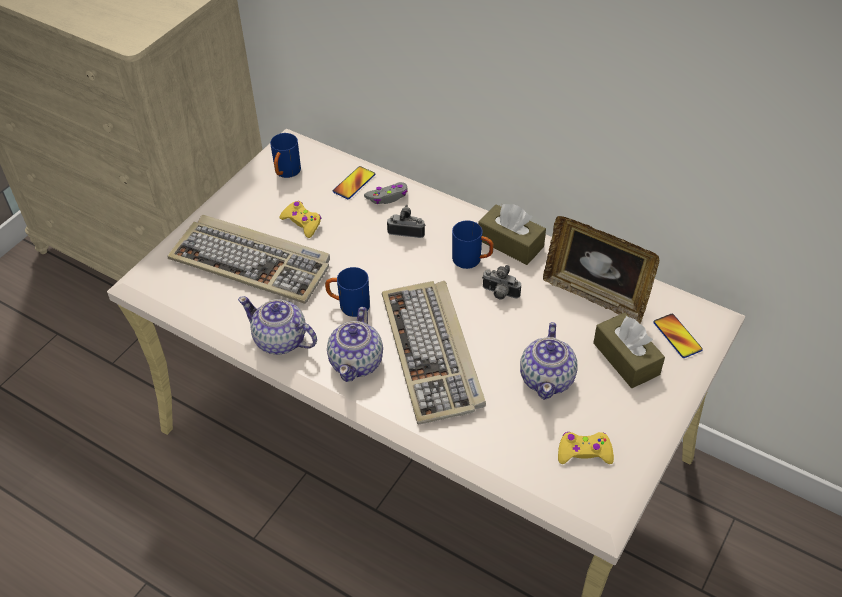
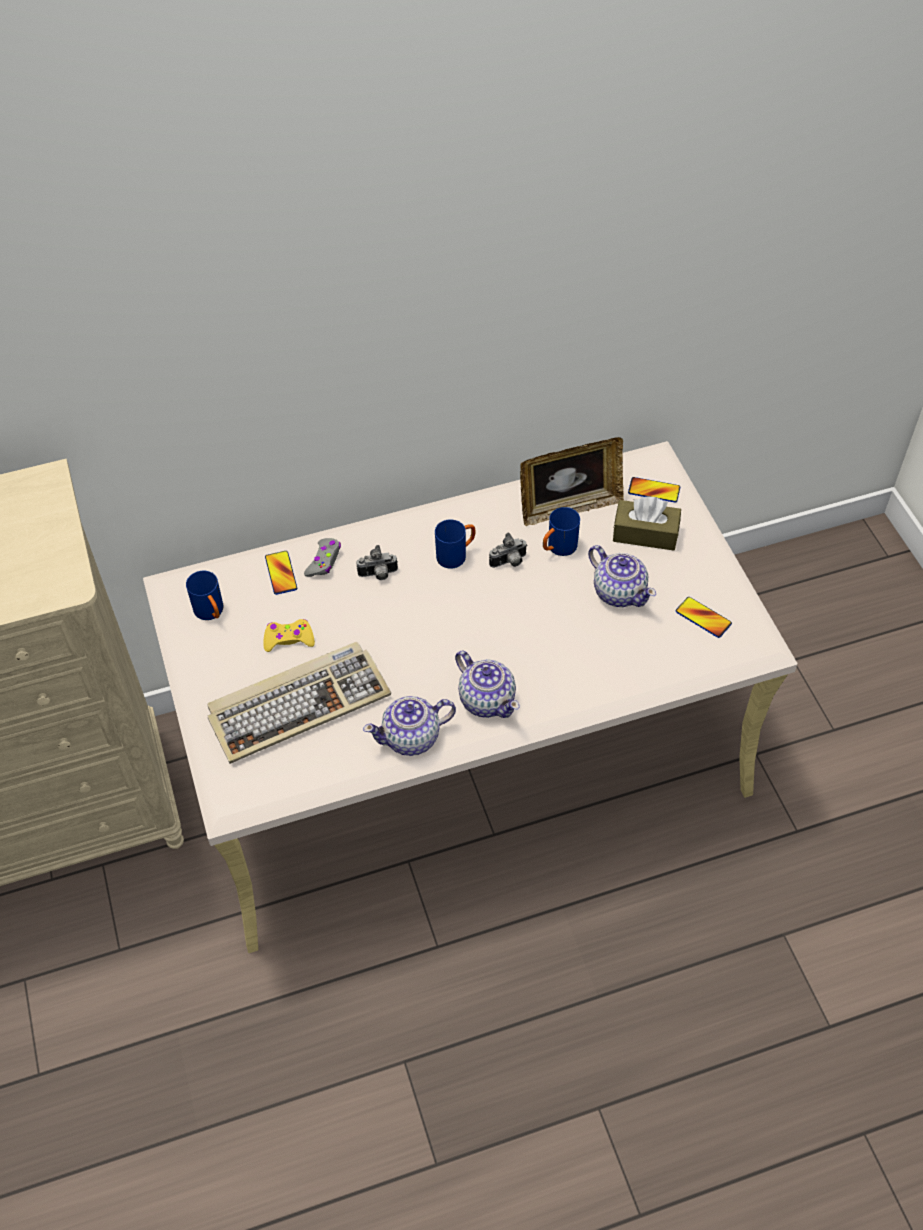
camera: 50 degrees left, 5 degrees up
(348, 305) = (420, 667): blue mug -> blue mug (558, 548)
(406, 231) = (378, 575): camera -> camera turned 150 degrees counterclockwise
(433, 353) = (527, 644): keyboard -> none
(510, 243) = (464, 519): brown tissue box -> none
(584, 452) = (703, 618): yellow game controller -> phone

